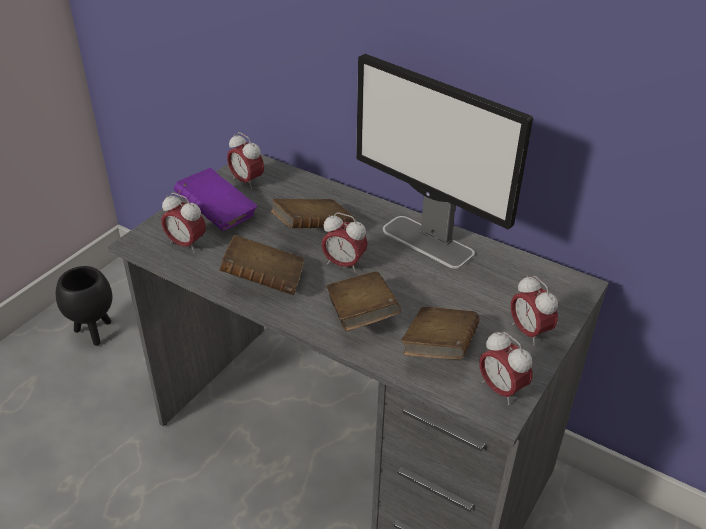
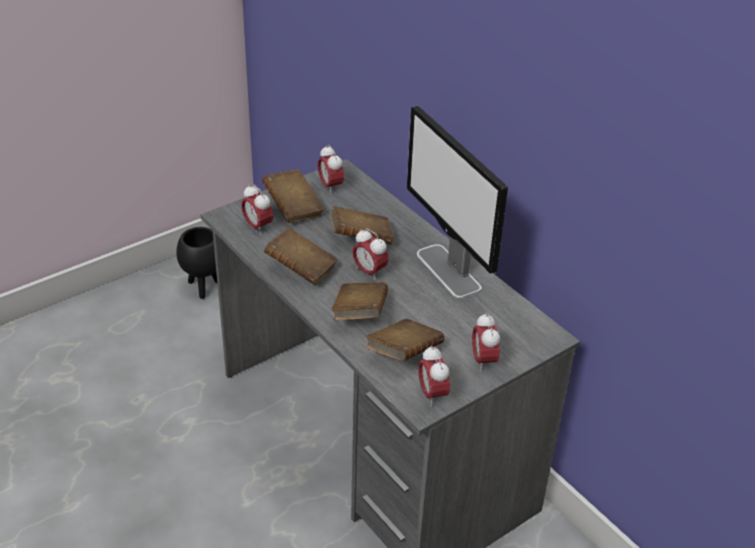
camera: 20 degrees right, 0 degrees up
(217, 214) = (293, 209): purple book -> brown book

